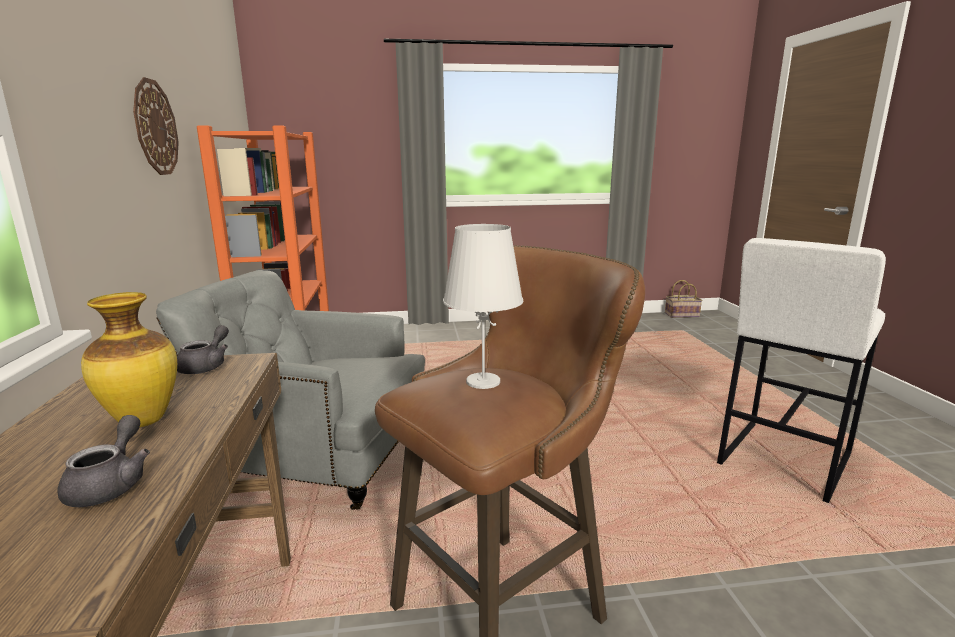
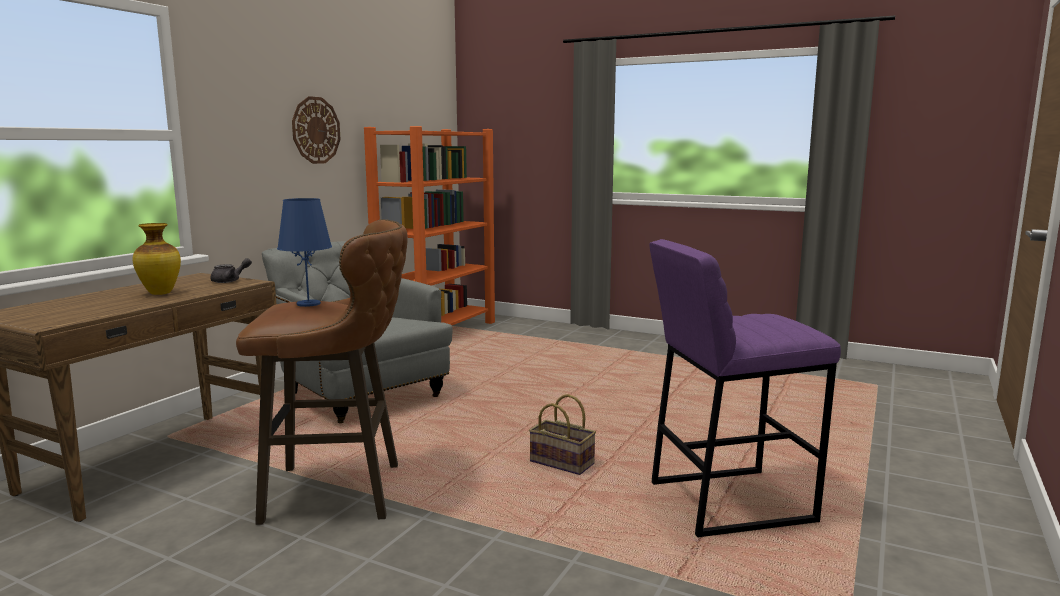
camera: 35 degrees right, 5 degrees down
(112, 484) = (110, 306): grey teapot -> none
(483, 381) = (308, 304): white table lamp -> blue table lamp
(682, 315) = (916, 371): basket -> basket (564, 462)
(783, 460) = (727, 502): white stool -> purple stool

